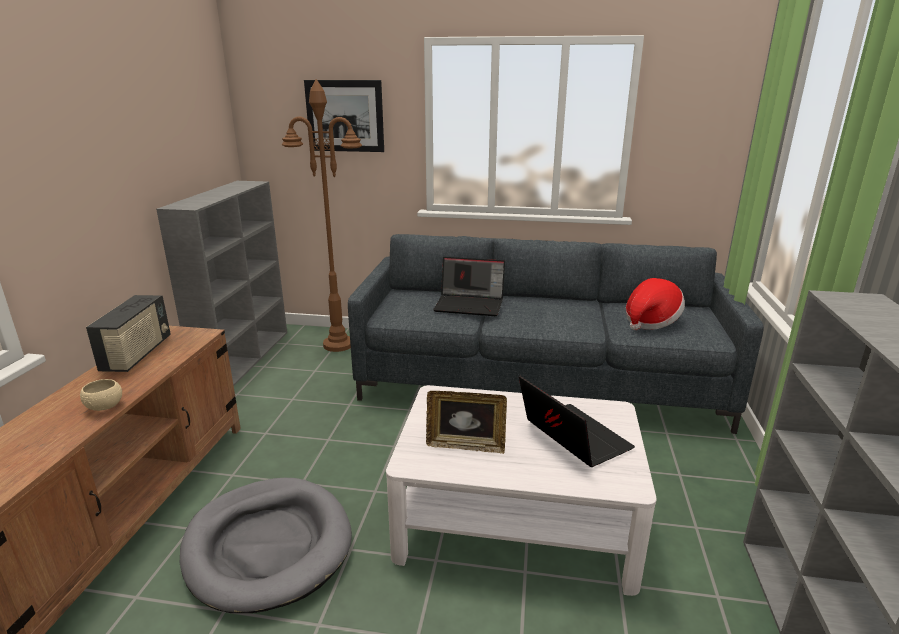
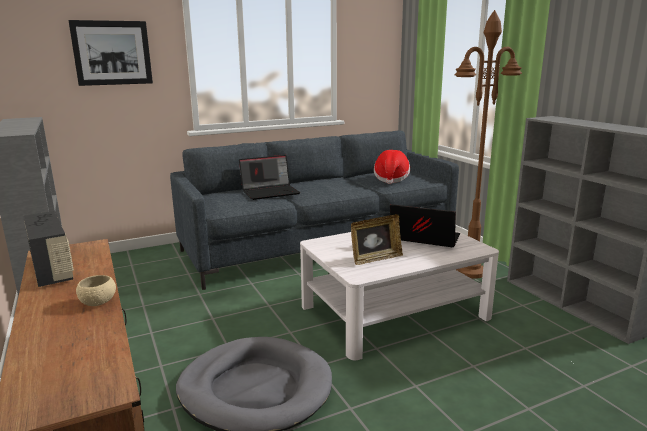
camera: 35 degrees left, 5 degrees down
(338, 345) = (134, 262): brown floor lamp -> brown floor lamp (471, 272)

